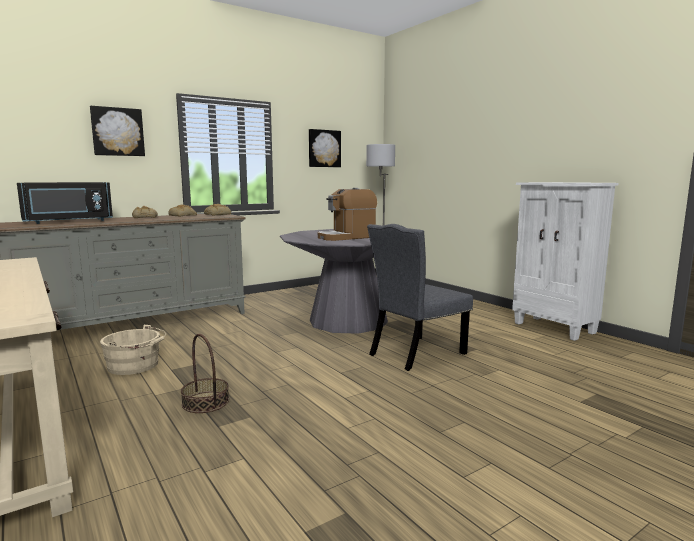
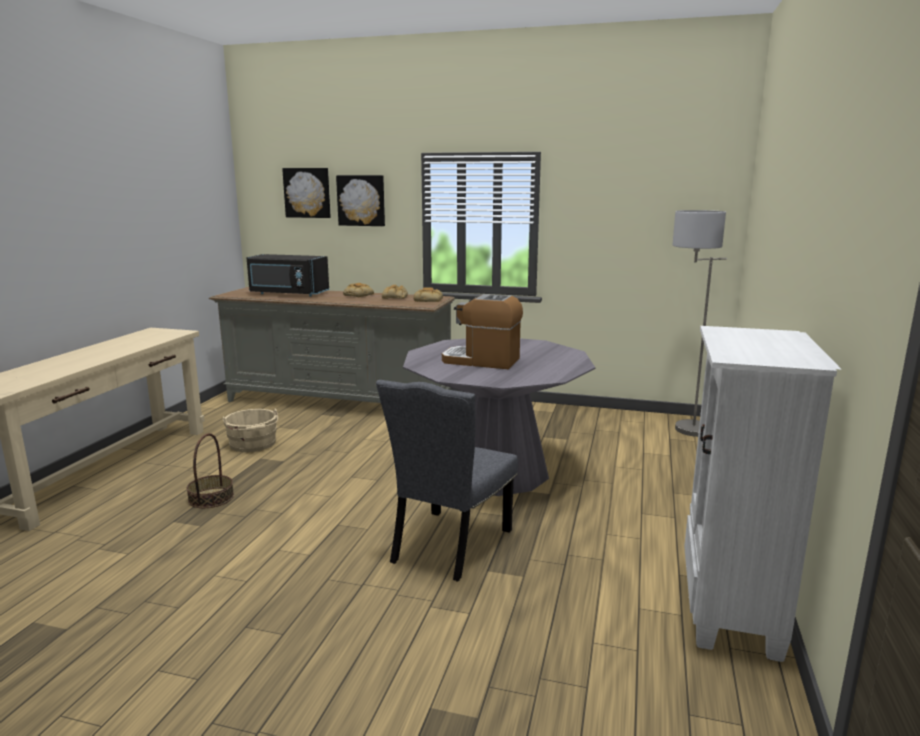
camera: 50 degrees right, 5 degrees up
(324, 148) = (624, 213): picture -> picture (307, 193)
(417, 353) = (450, 543): grey chair -> grey chair turned 75 degrees counterclockwise

